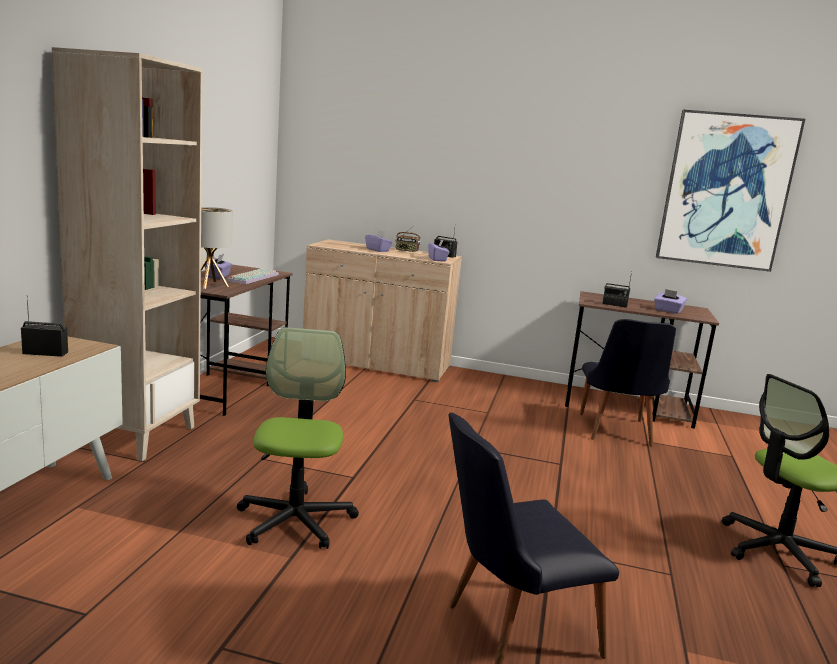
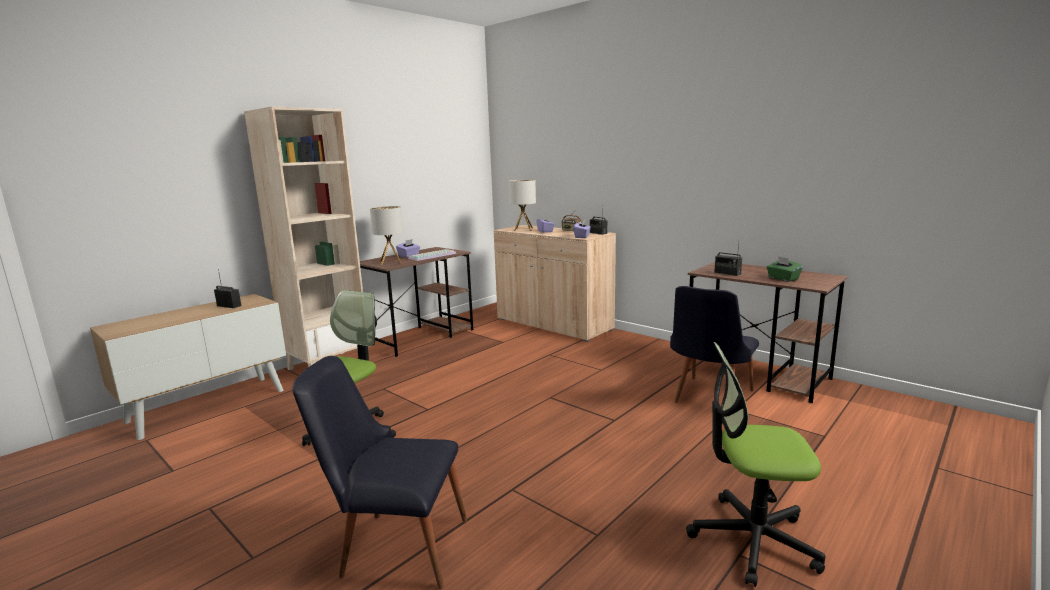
camera: 30 degrees right, 0 degrees up
(344, 246) = (523, 229): none -> table lamp
(668, 311) = (783, 279): purple tissue box -> green tissue box
(725, 191) = (858, 148): picture -> none

